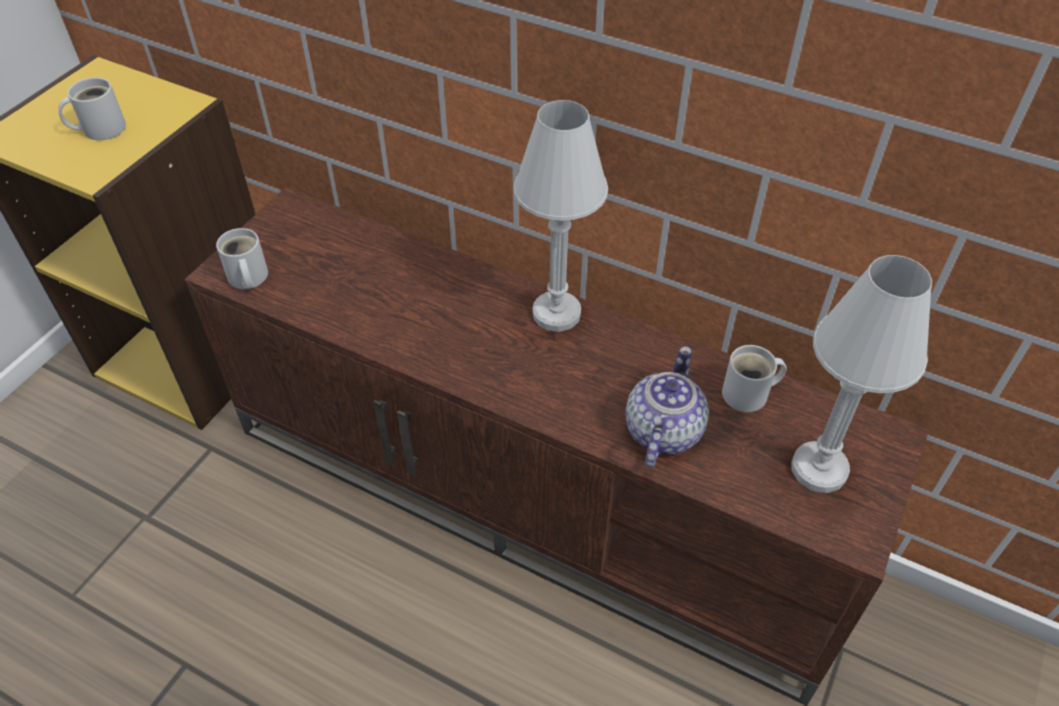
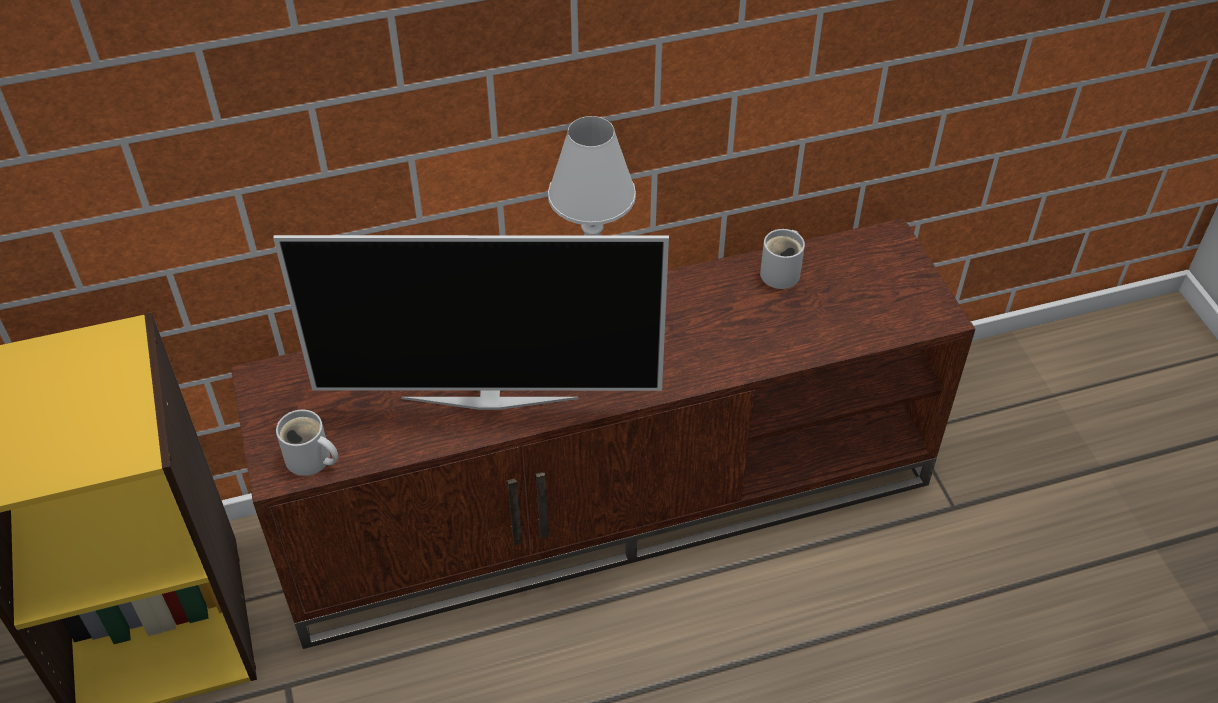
camera: 45 degrees left, 0 degrees up
(100, 128) = (70, 413): white mug -> none
(405, 321) = (490, 396): none -> television
(662, 432) = (760, 337): teapot -> none
(819, 469) = (874, 289): white table lamp -> none

